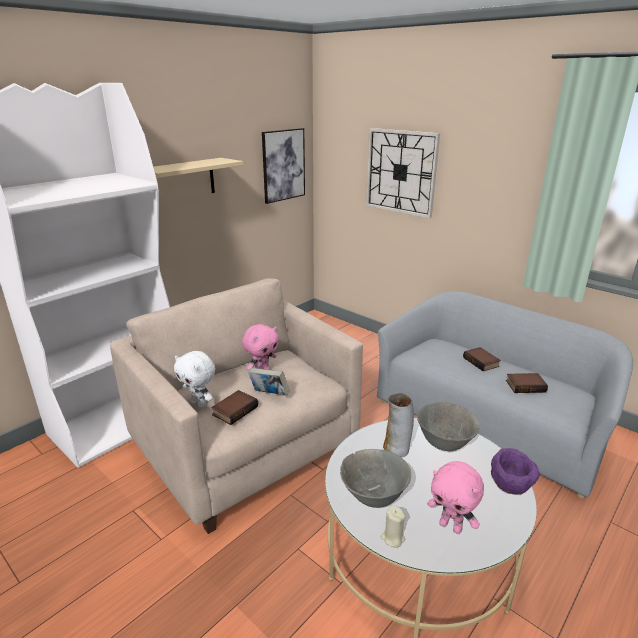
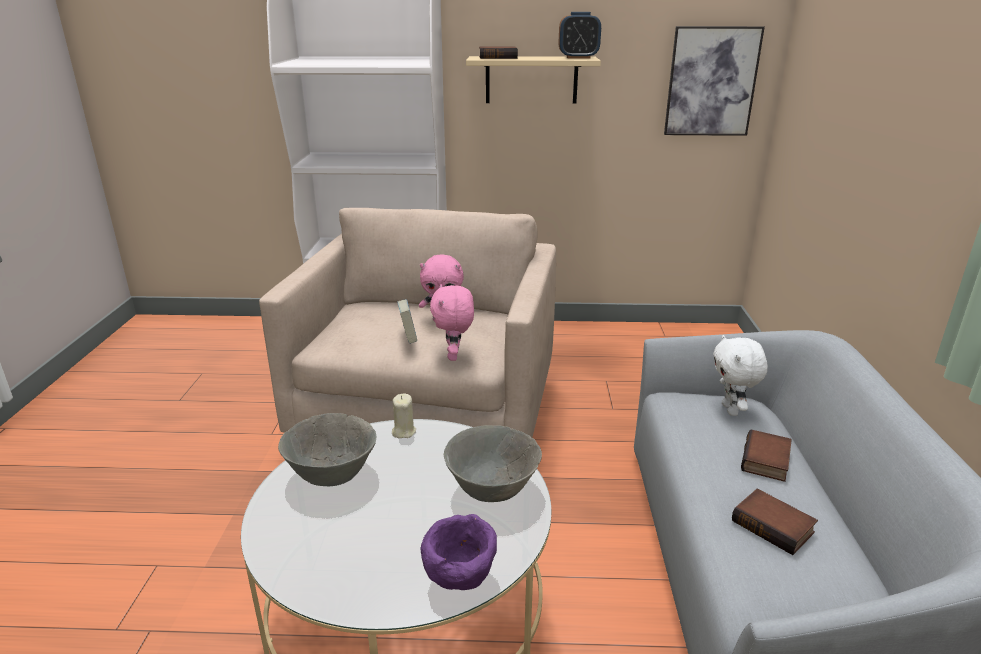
camera: 50 degrees right, 0 degrees up
(199, 403) = (352, 317): white plush toy -> white plush toy (731, 410)
(220, 160) = (578, 57): none -> alarm clock
(235, 410) = (360, 334): book -> book (498, 57)
(392, 538) = (275, 513): beige candle -> beige candle (403, 431)
(397, 448) = (435, 458): vase -> none
(401, 172) = (856, 106): wall clock -> none
(451, 526) = (331, 550): pink plush toy -> pink plush toy (454, 356)

